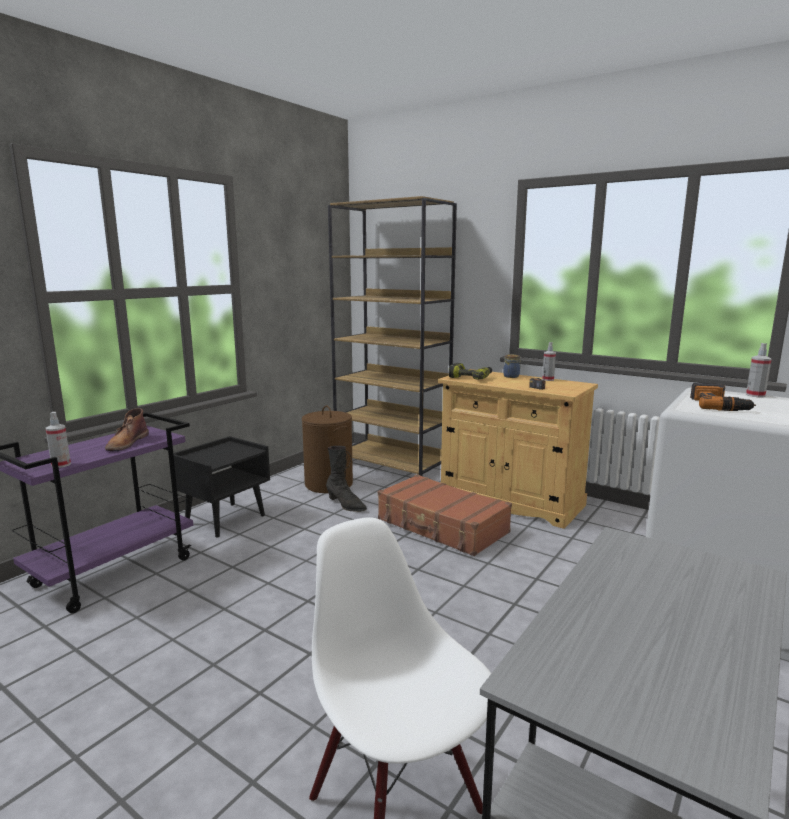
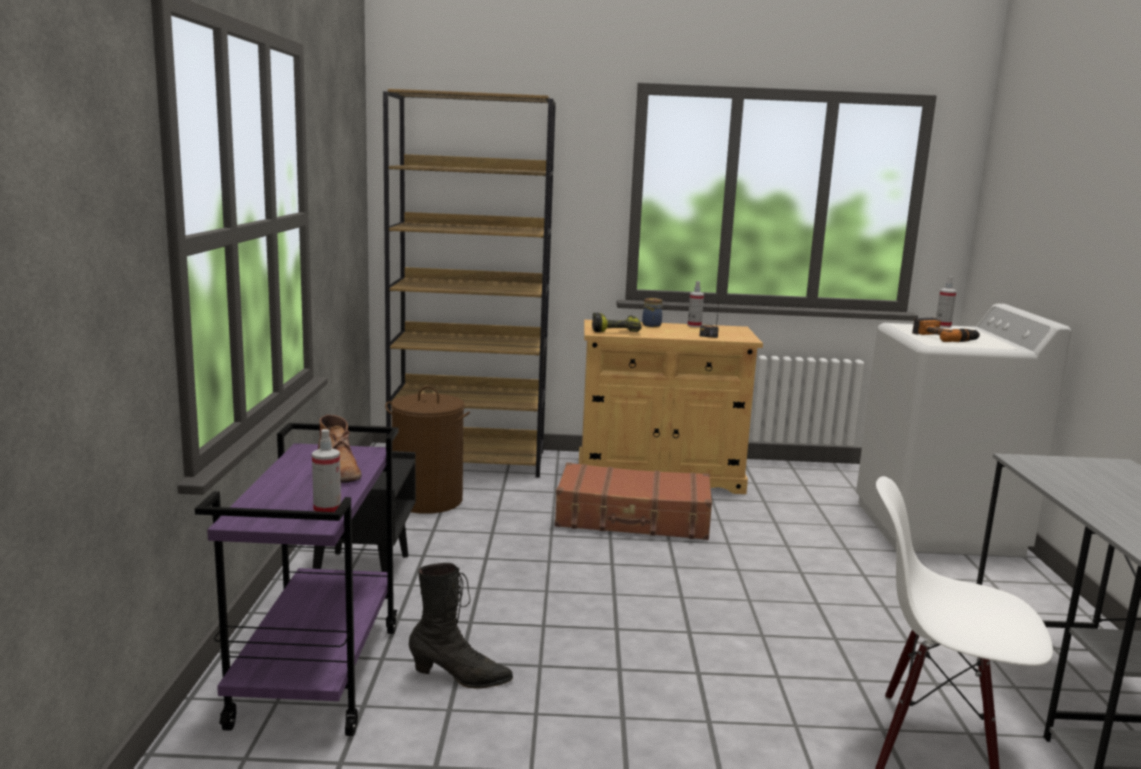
camera: 35 degrees left, 0 degrees up
(346, 505) = (491, 520): black boot -> black boot (460, 677)

